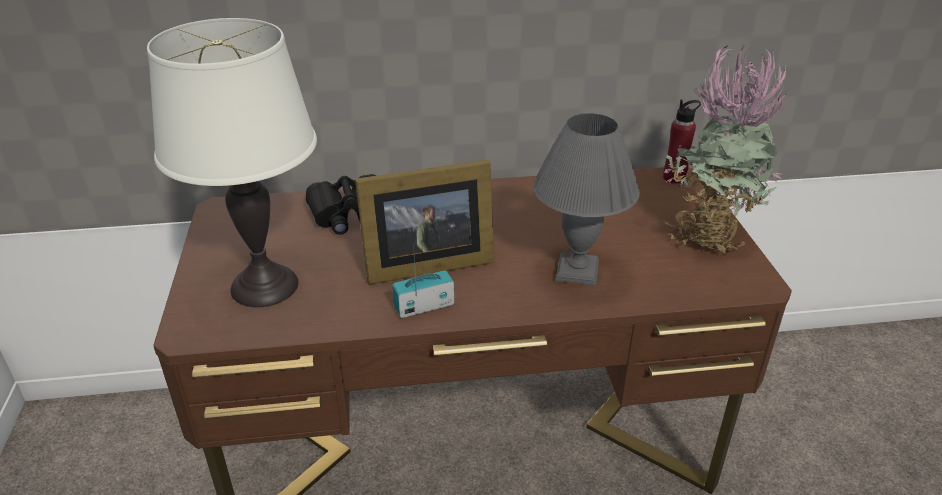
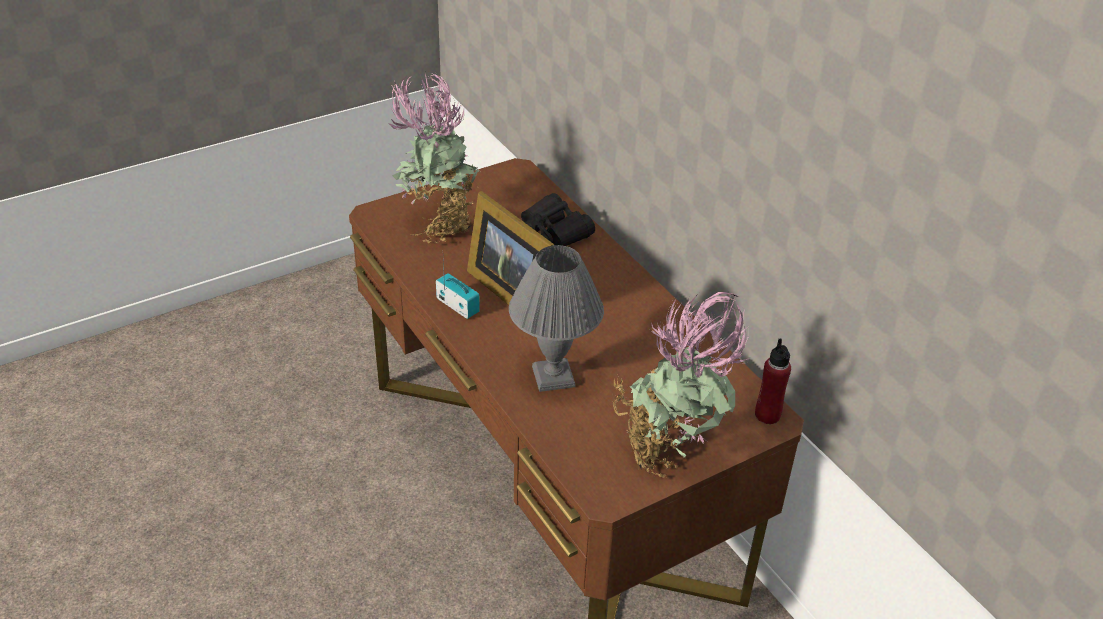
camera: 65 degrees right, 5 degrees up
(264, 286) = (438, 225): white table lamp -> potted plant

